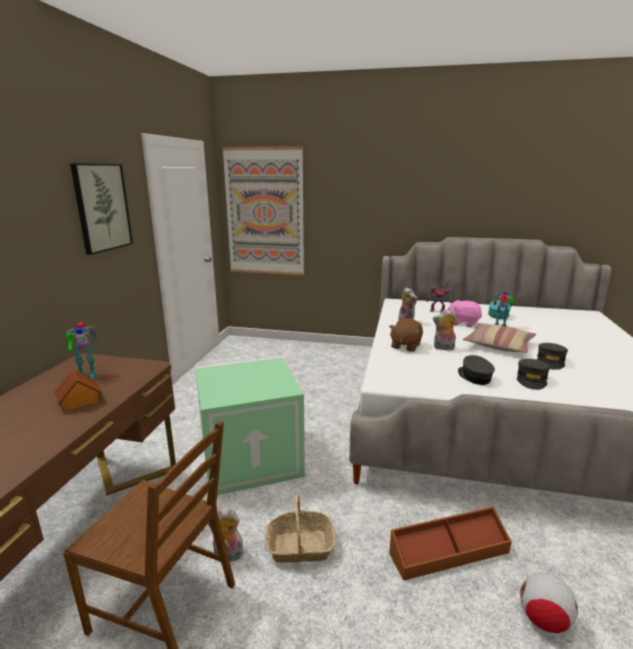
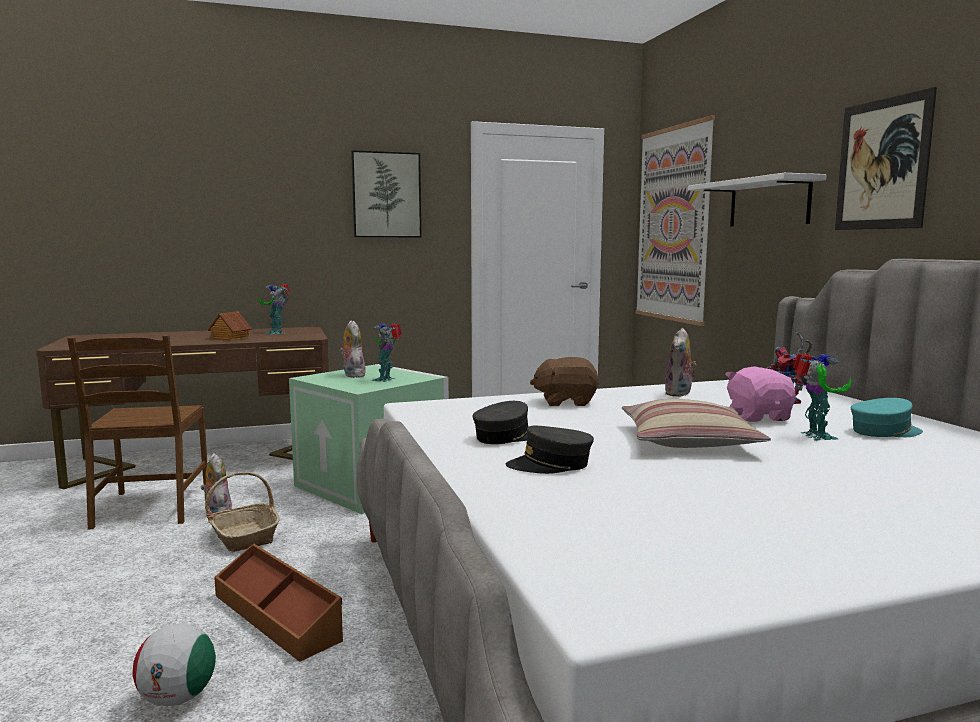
camera: 60 degrees right, 10 degrees down
(265, 375) = (386, 379): none -> toy robot
(355, 205) = (769, 203): none -> white shelf
(432, 192) = (882, 164): none -> picture
(443, 348) = (596, 416): plush toy -> plush toy (352, 375)
(550, 361) = (675, 474): grey cap -> none

